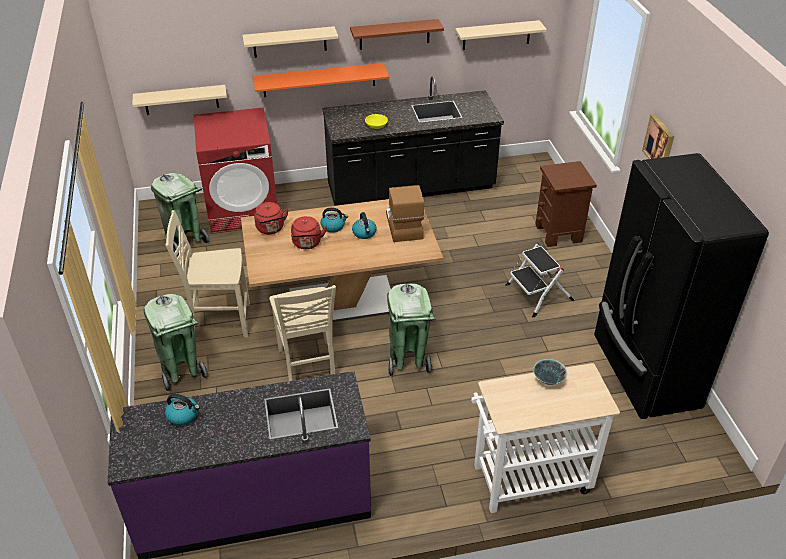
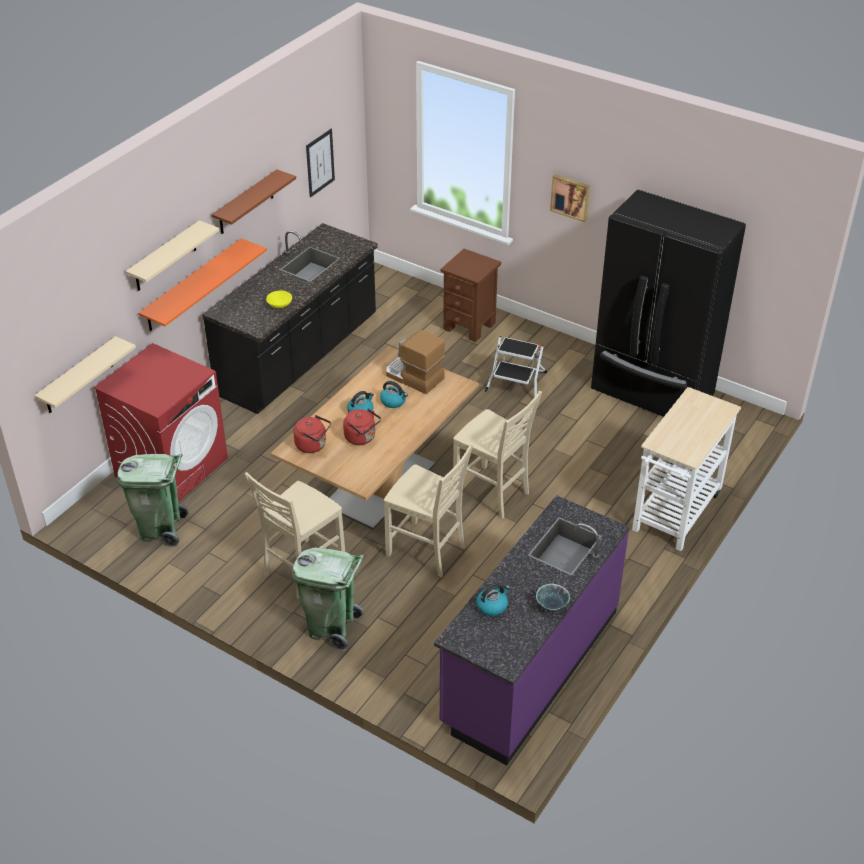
camera: 45 degrees left, 0 degrees up
(408, 360) = (493, 494): green trash can -> beige chair
(496, 35) = (320, 163): beige shelf -> picture
(548, 380) = (678, 416): bowl -> bowl (551, 606)

